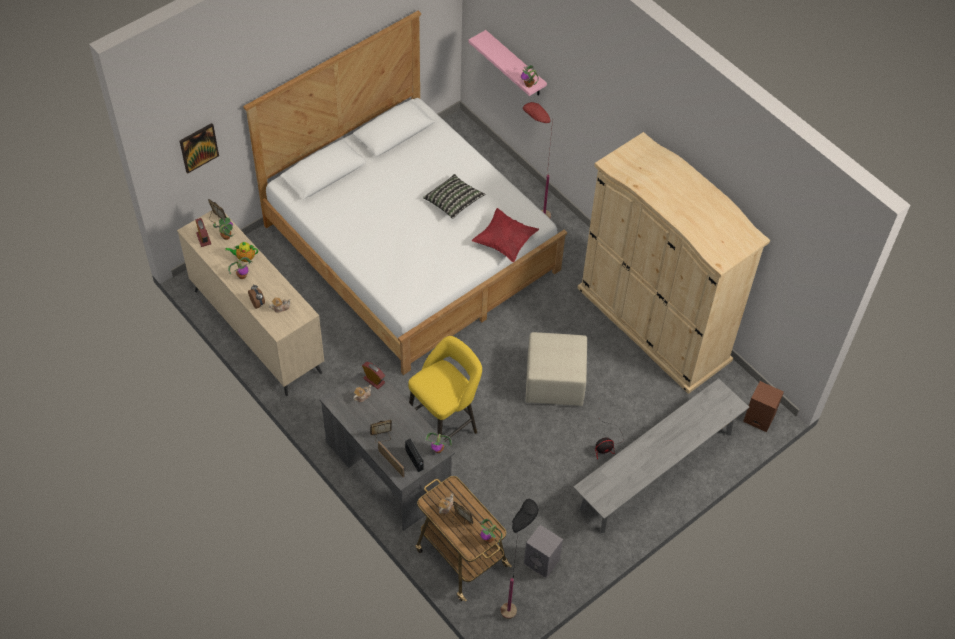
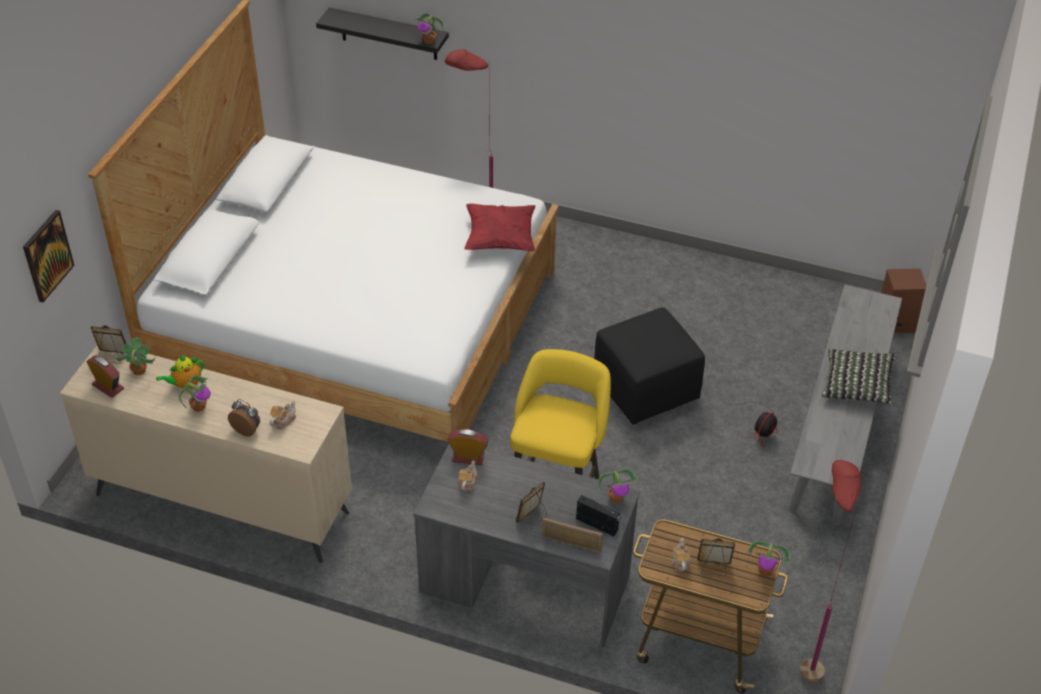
camera: 30 degrees left, 10 degrees down
(453, 202) = (402, 224): pillow -> pillow (856, 386)
(513, 601) = (805, 657): black floor lamp -> red floor lamp
(515, 65) = (389, 34): pink shelf -> black shelf
(542, 562) = (799, 593): grey speaker -> none
(555, 382) = (646, 388): beige ottoman -> black ottoman
(653, 324) = (703, 279): beige wardrobe -> none

